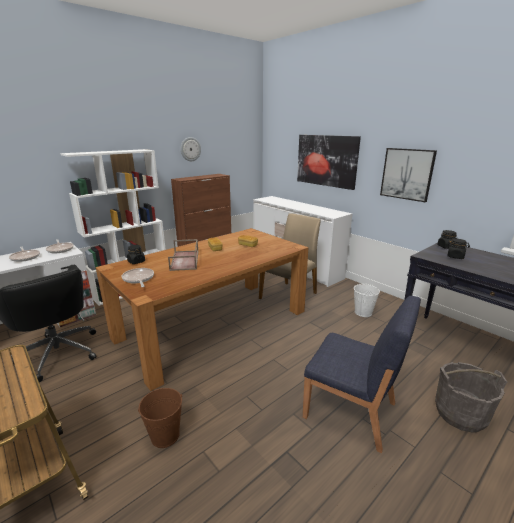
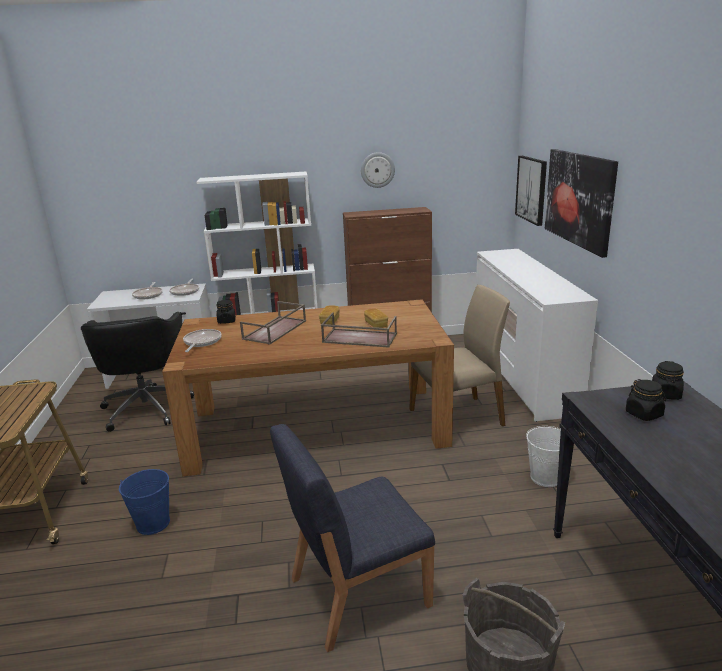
camera: 35 degrees right, 0 degrees up
(165, 435) = (153, 523): brown bucket -> blue bucket
(250, 254) = (359, 338): none -> brown tray
(351, 411) = (357, 592): blue chair -> blue chair turned 90 degrees clockwise
(407, 174) = (669, 241): picture -> picture (532, 189)

